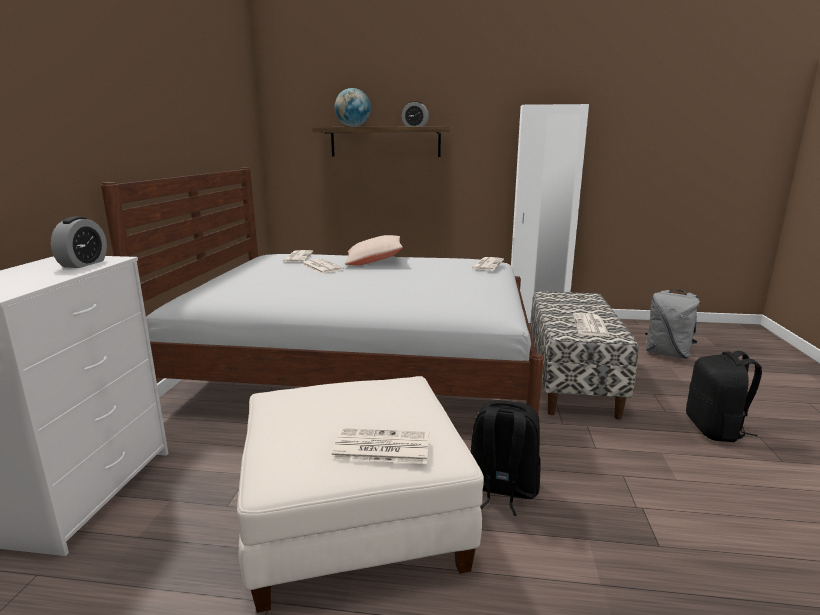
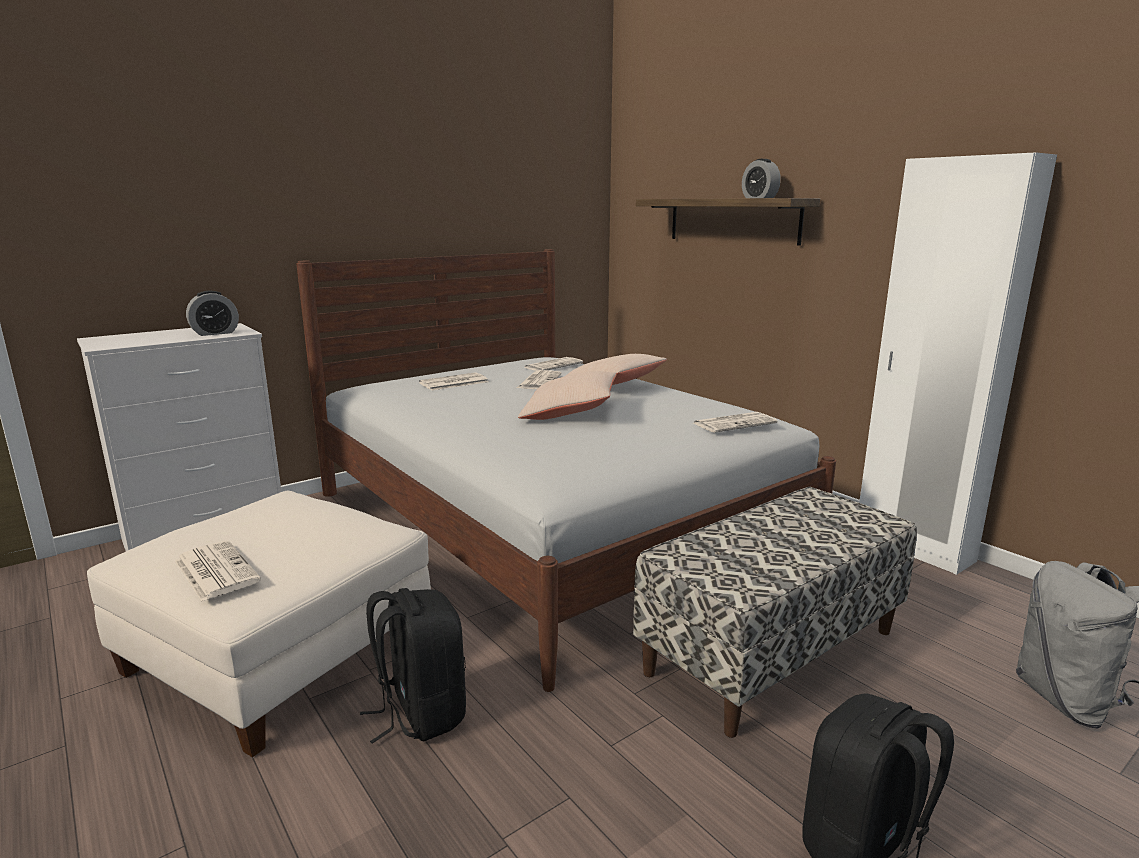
camera: 45 degrees right, 0 degrees up
(353, 126) = (686, 198): globe -> none
(399, 278) = (569, 412): none -> beige pillow
(591, 326) = (745, 560): newspaper -> newspaper (453, 383)

